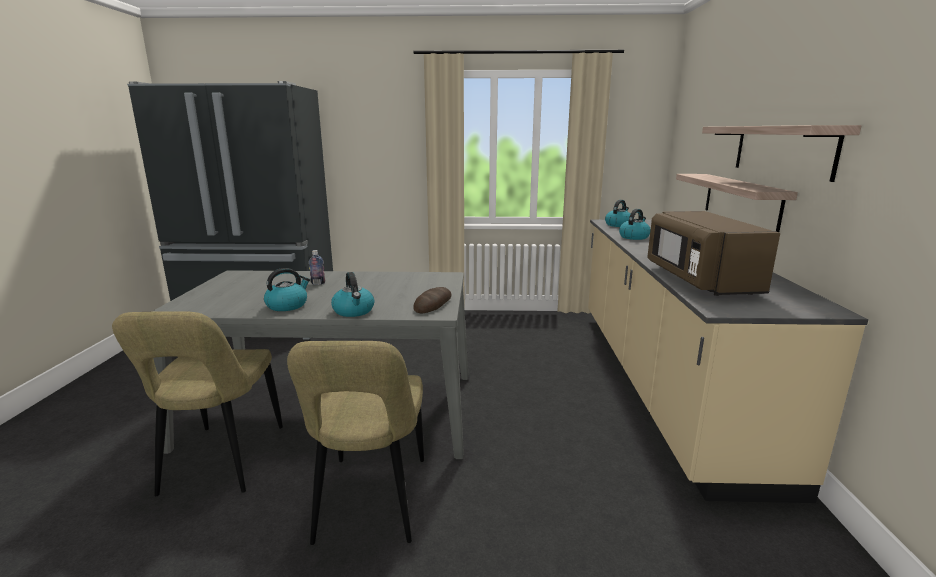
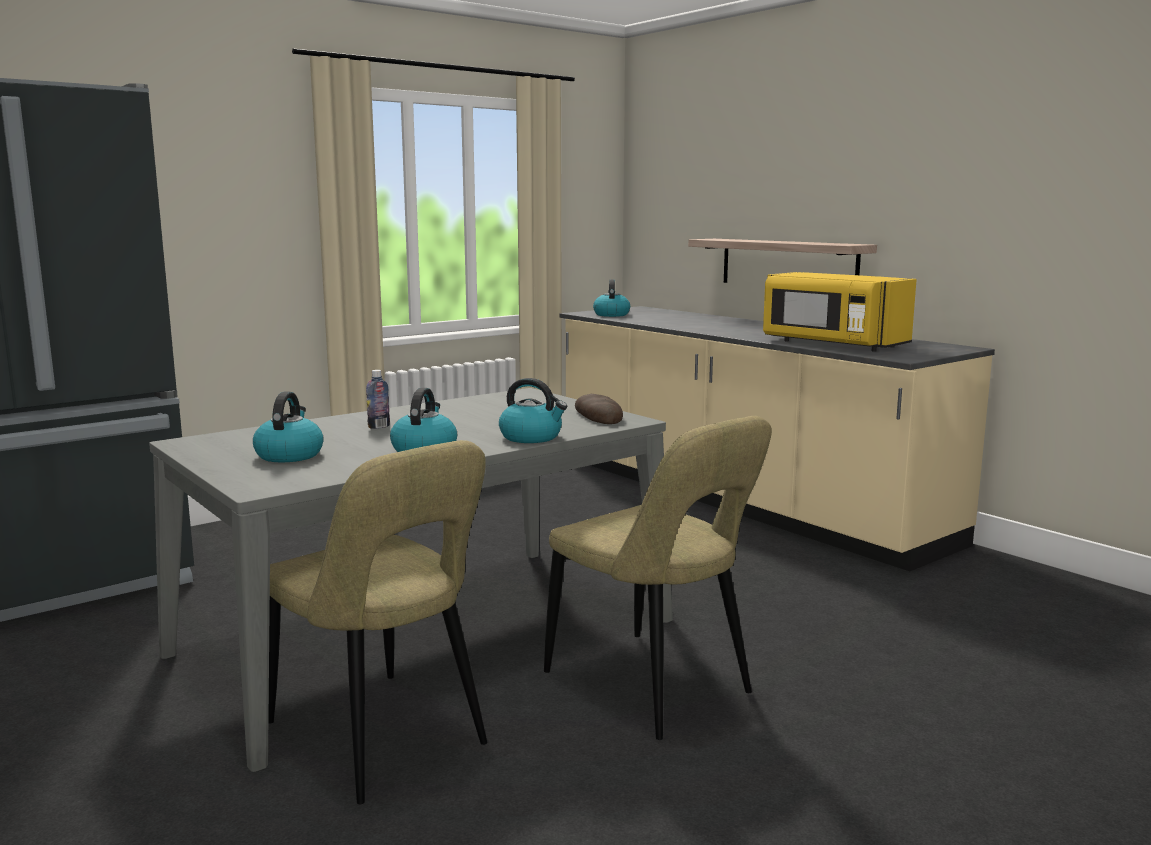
camera: 40 degrees left, 5 degrees down
(634, 237) = (667, 322): kettle -> kettle (289, 455)
(699, 280) = (832, 344): brown microwave -> yellow microwave
(782, 150) = (844, 203): shelf -> none

